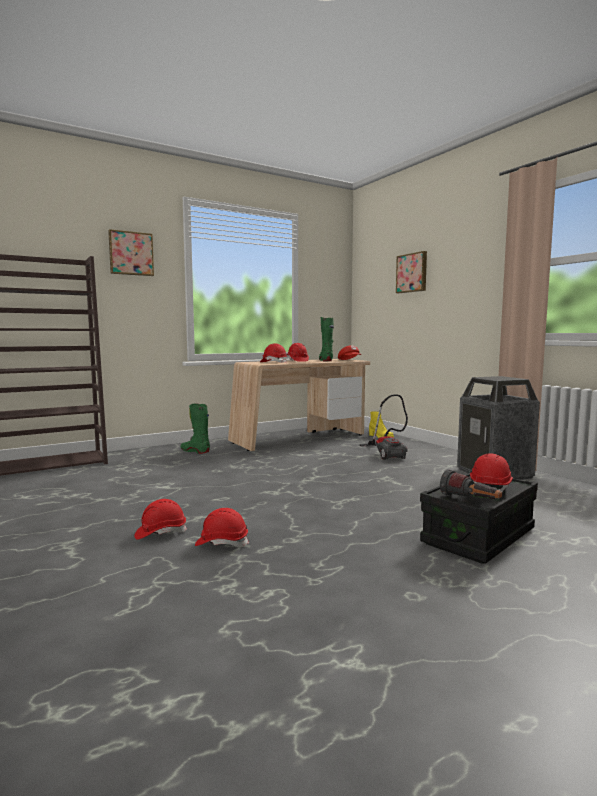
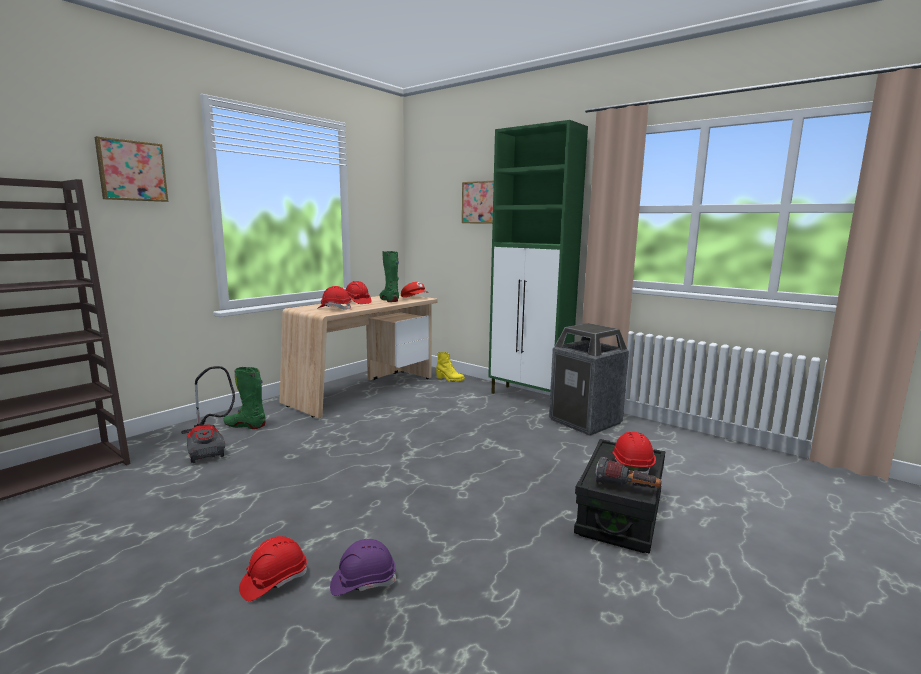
camera: 20 degrees left, 5 degrees up
(222, 543) = (363, 582): red hard hat -> purple hard hat
(387, 454) = (470, 404): vacuum cleaner -> vacuum cleaner (208, 447)
(449, 453) = (529, 397): none -> green cabinet

